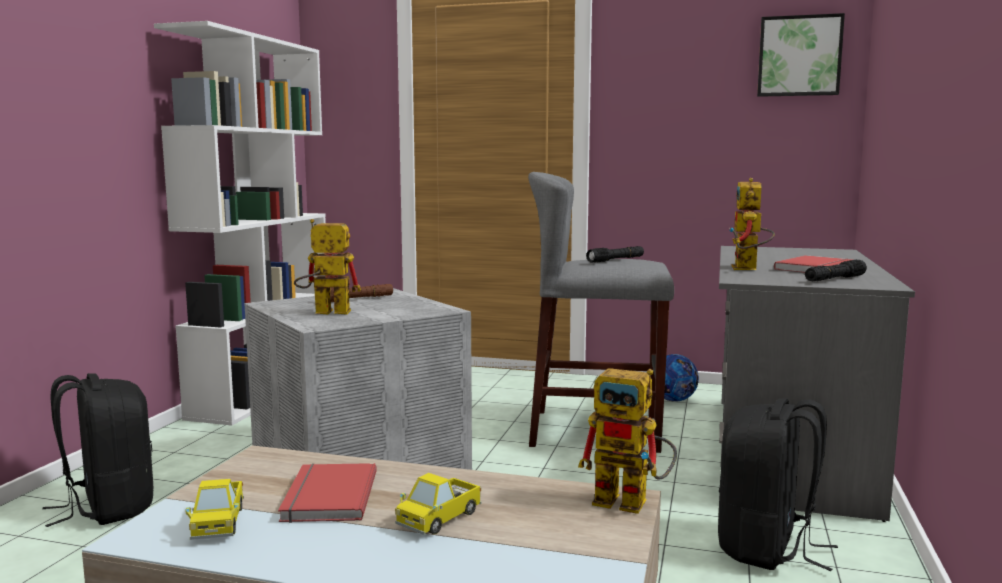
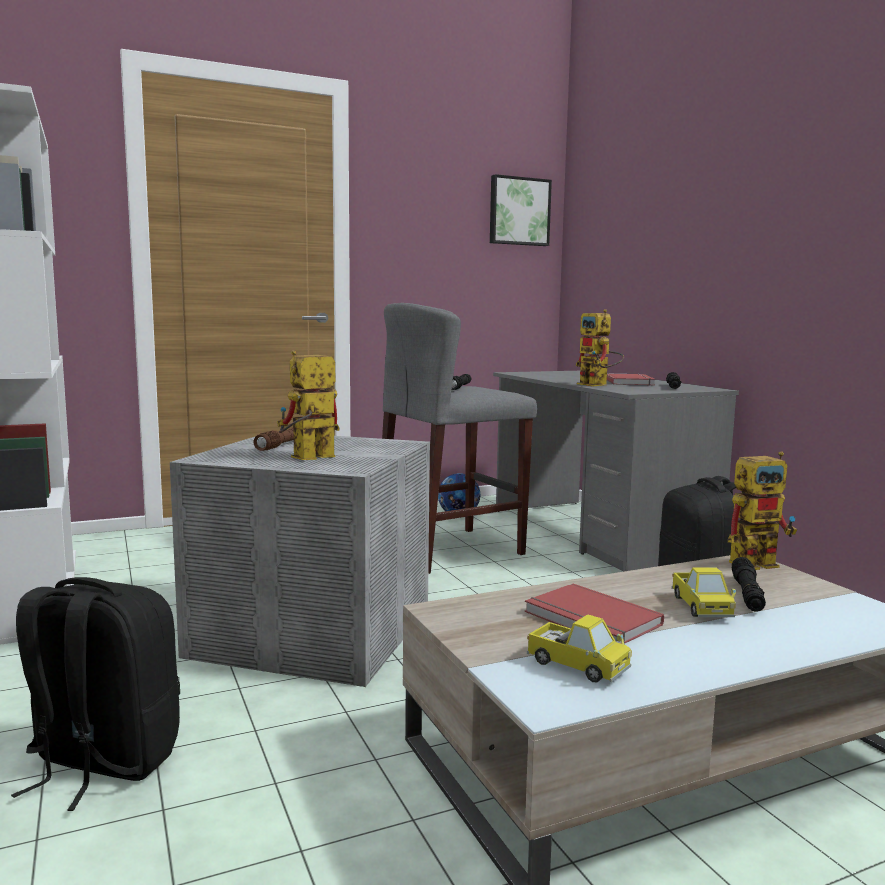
camera: 40 degrees left, 0 degrees up
(519, 524) = (747, 594): none -> black flashlight

